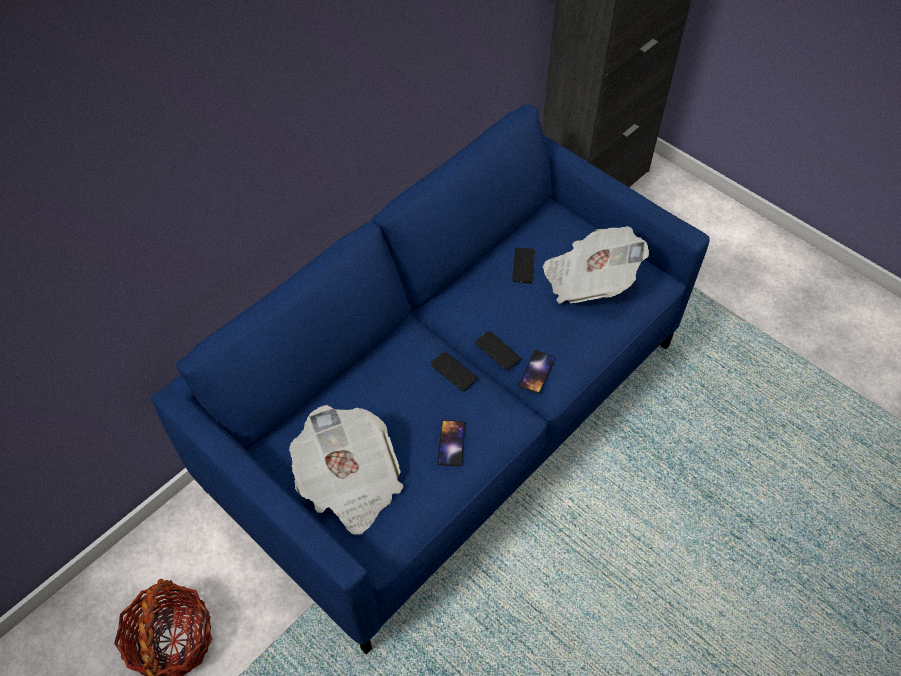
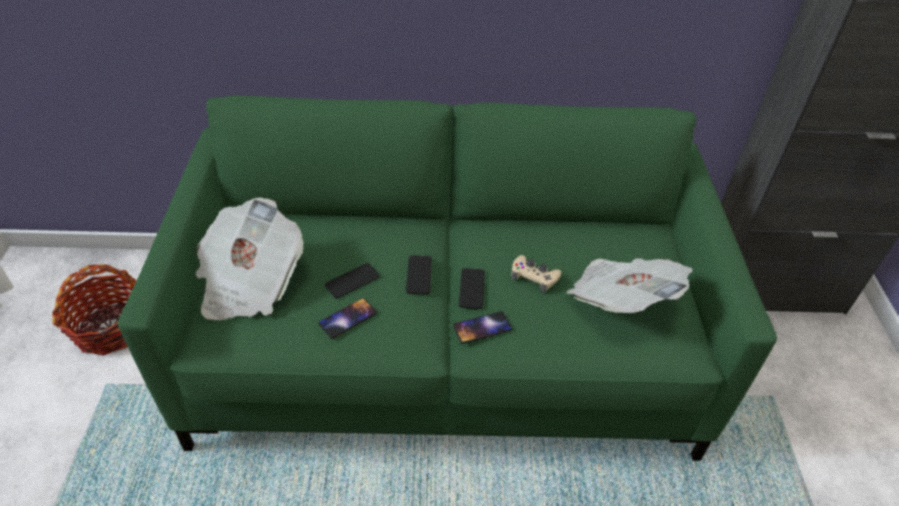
camera: 45 degrees right, 10 degrees down
(450, 414) = (445, 351): blue sofa -> green sofa
(523, 265) = (576, 249): phone -> phone (352, 281)
(523, 308) = (534, 277): none -> beige game controller

